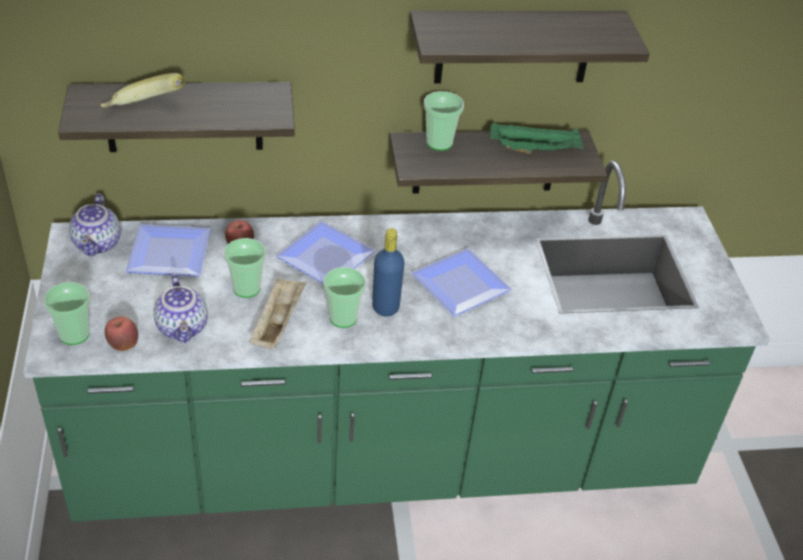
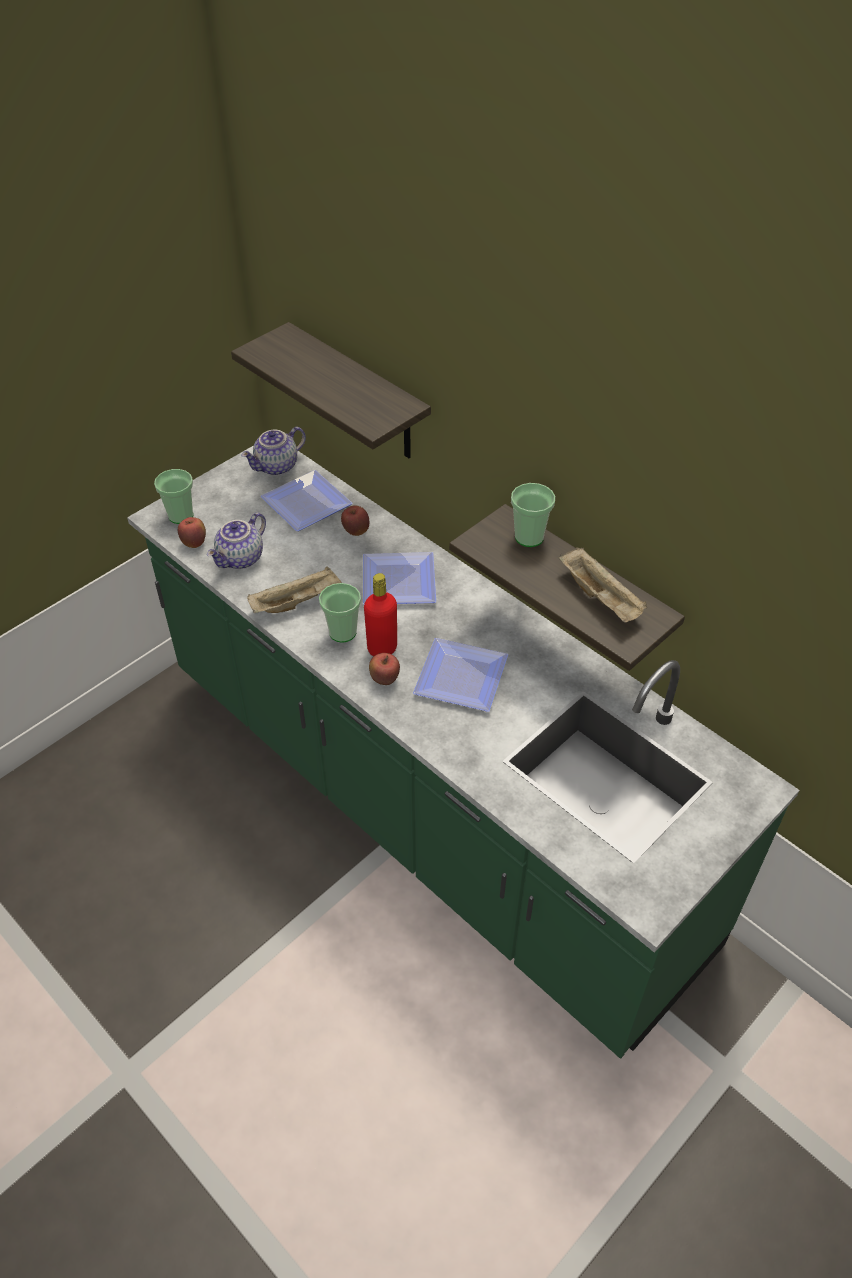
camera: 55 degrees right, 5 degrees up
(144, 111) = (300, 368): banana -> none
(246, 288) = (315, 563): cup -> none
(385, 307) = (382, 648): blue bottle -> red bottle
(419, 324) = (384, 679): none -> apple
(514, 46) = (614, 478): shelf -> none
(535, 149) = (601, 598): green tray -> beige tray

